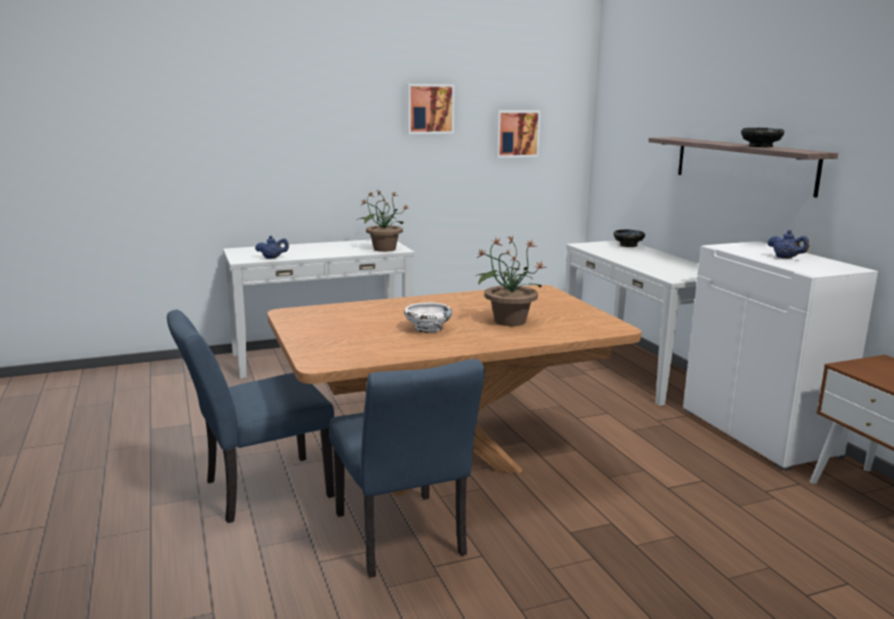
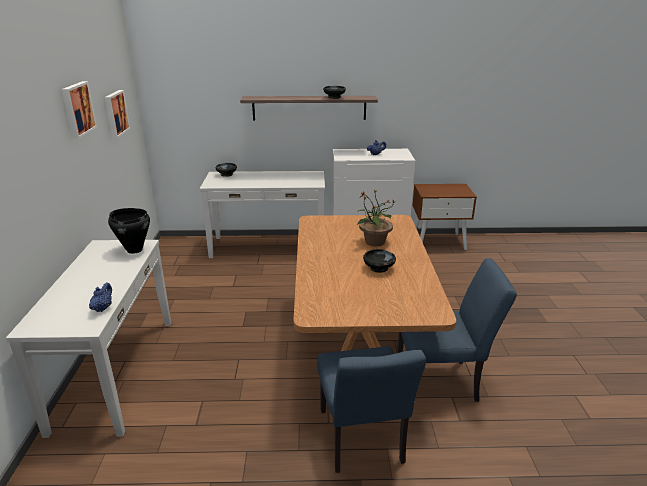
camera: 70 degrees left, 10 degrees up
(383, 249) = (134, 250): potted plant -> black cooking pot
(428, 328) = (378, 268): white bowl -> black bowl

